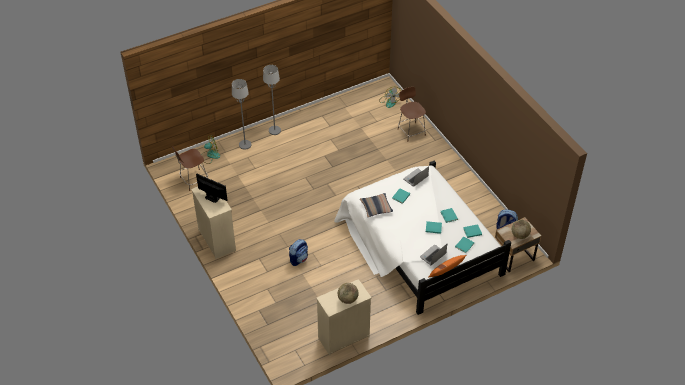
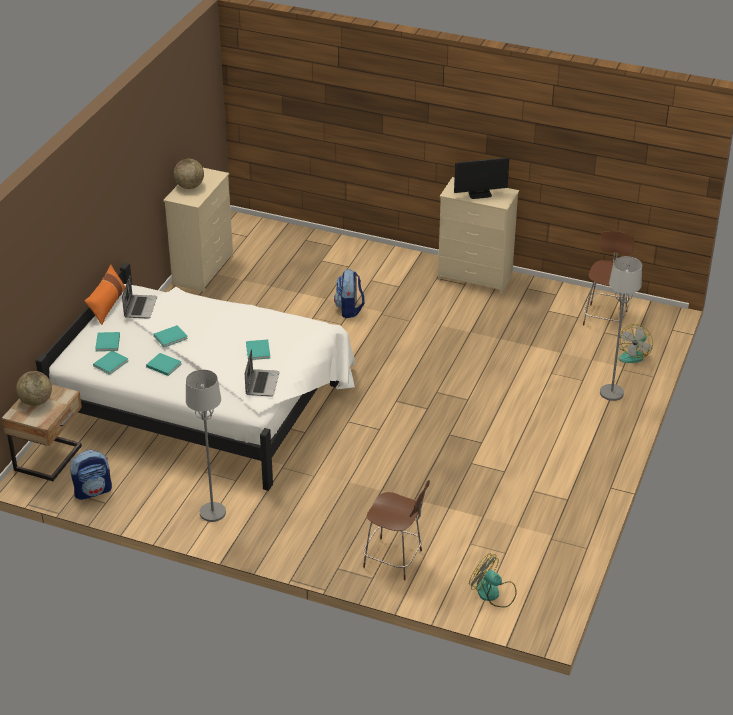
camera: 140 degrees right, 10 degrees down
(274, 130) = (602, 435): grey floor lamp -> grey floor lamp (212, 513)
(376, 207) = (277, 321): pillow -> none

